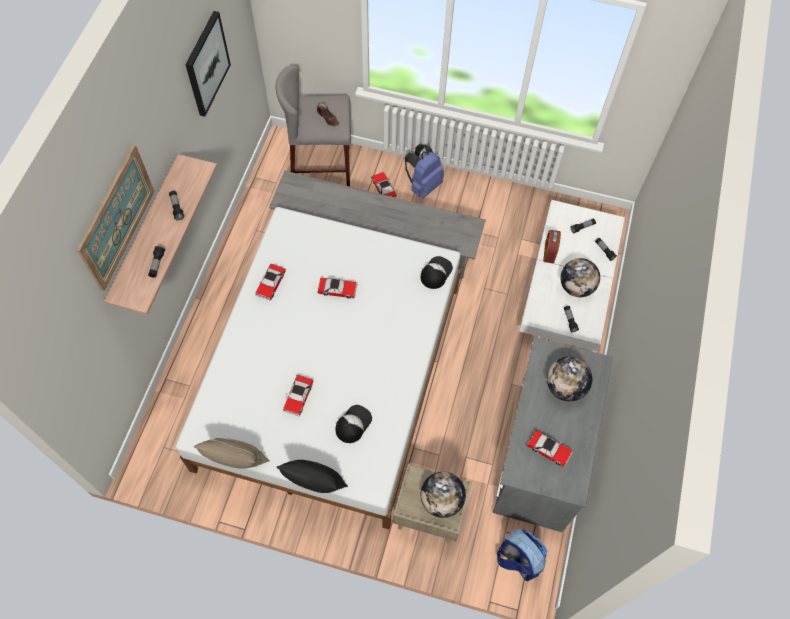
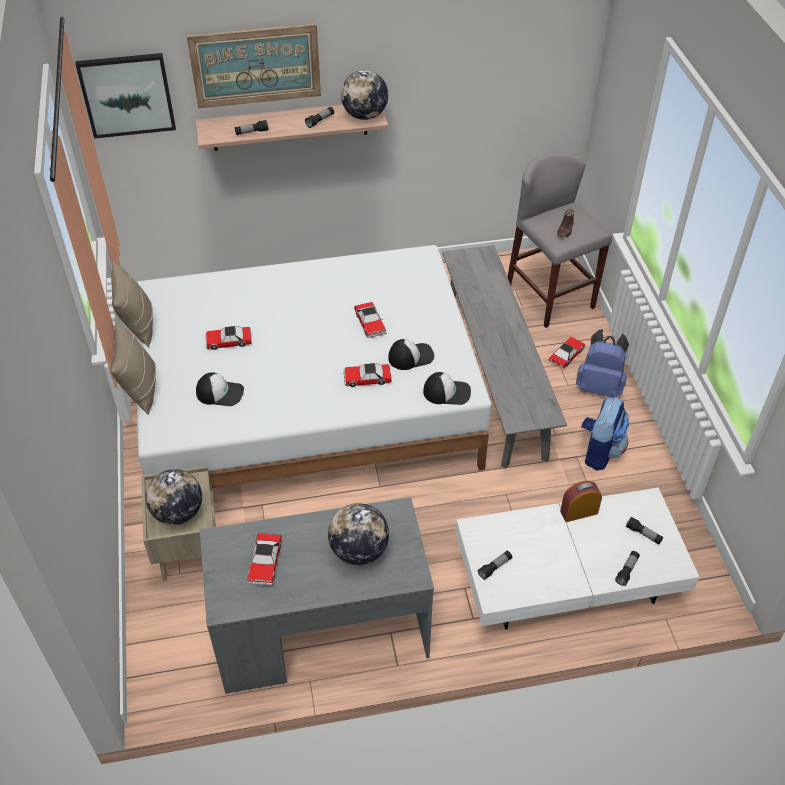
camera: 65 degrees right, 15 degrees down
(206, 64) = (478, 61): picture -> picture (127, 95)
(270, 284) = (343, 274): toy car -> toy car (367, 378)
(315, 483) = (140, 389): black pillow -> beige pillow
(388, 279) = (411, 356): none -> cap
(517, 560) = (170, 658): backpack -> backpack (599, 451)
(576, 287) = (548, 558): globe -> globe (365, 116)

